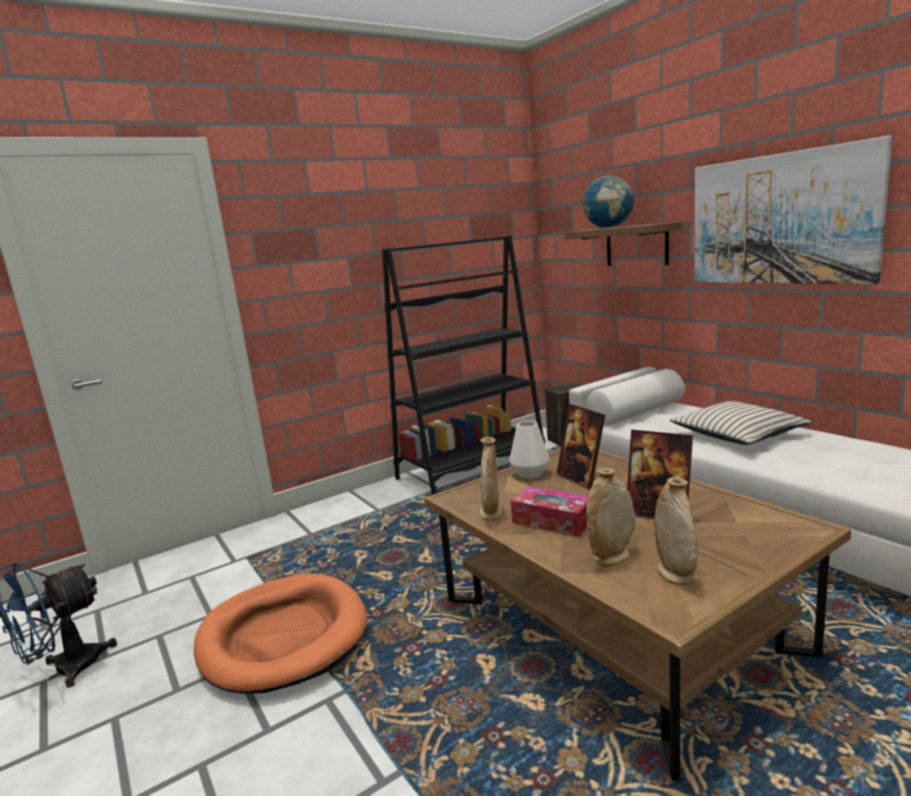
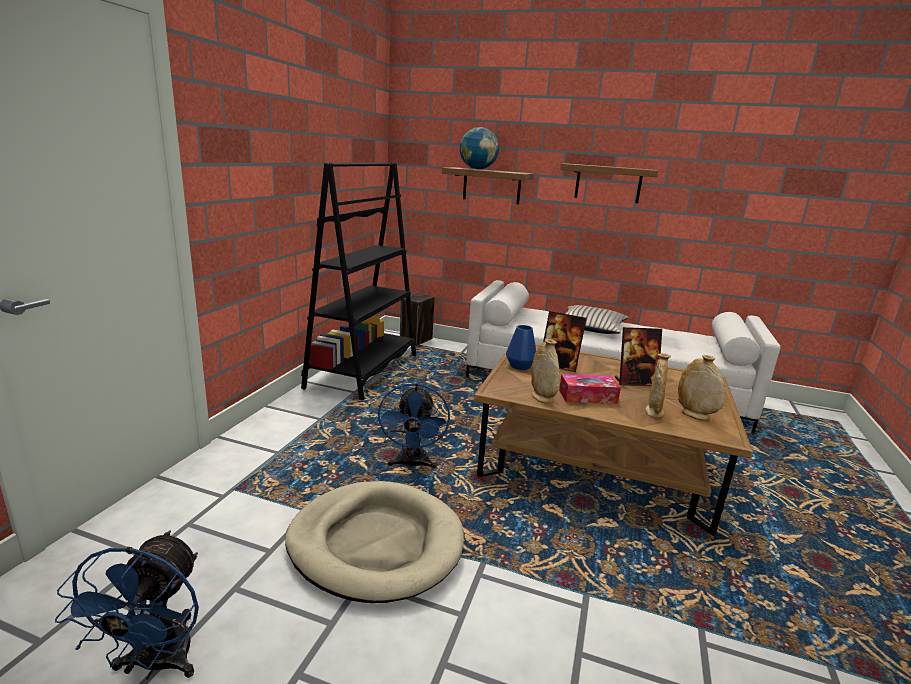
camera: 40 degrees left, 5 degrees up
(283, 636) = (376, 543): orange dog bed -> beige dog bed
(402, 572) = (412, 465): none -> blue fan
(530, 473) = (520, 366): white vase -> blue vase
(780, 219) = (608, 183): picture -> shelf

